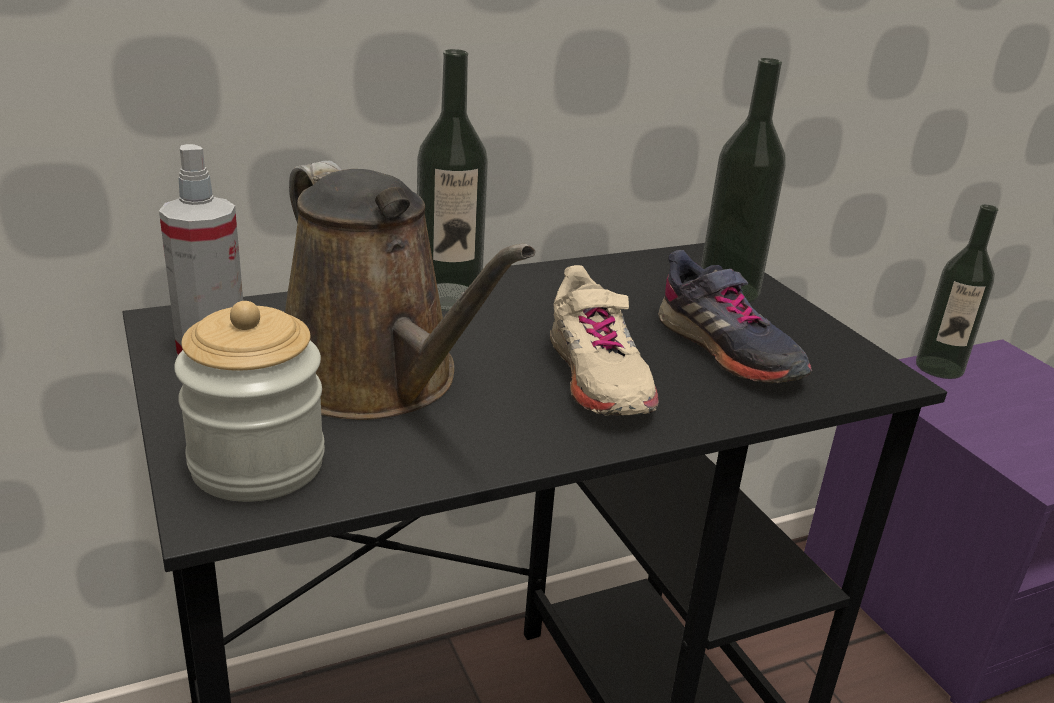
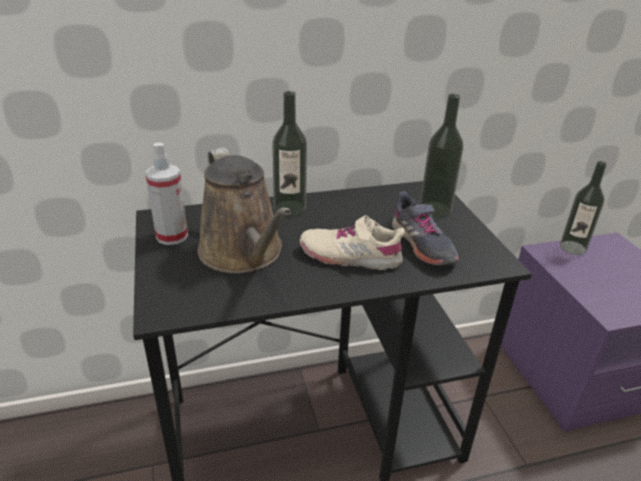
camera: 10 degrees right, 5 degrees up
(257, 464) = (180, 293): jar -> none
(596, 376) = (350, 256): beige shoe -> beige shoe turned 105 degrees clockwise

